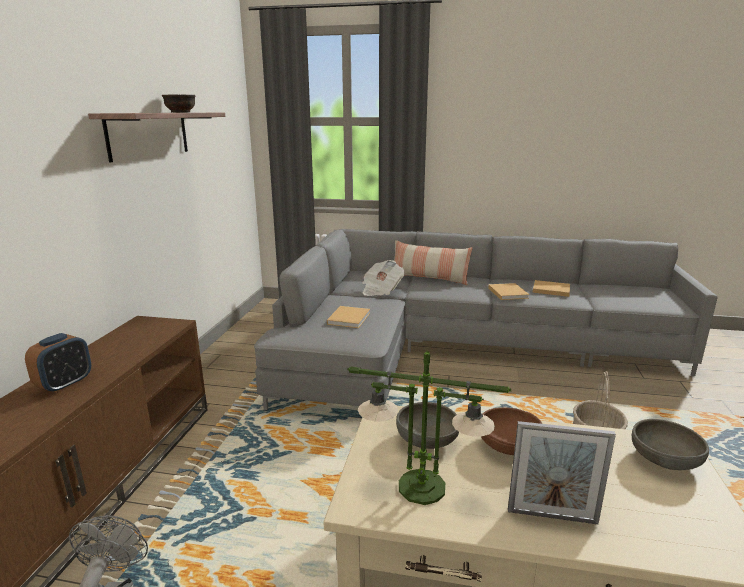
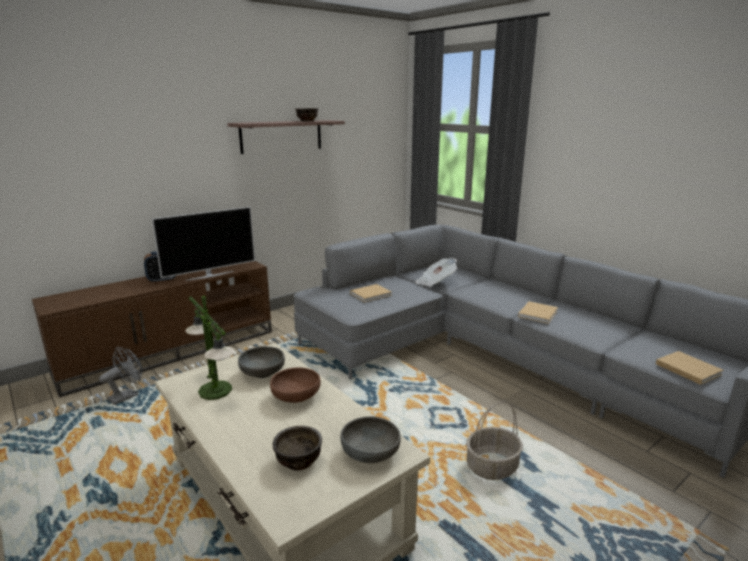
camera: 40 degrees right, 0 degrees up
(136, 354) = (210, 275): none -> television
(429, 278) = (492, 284): pillow -> none
(550, 289) = (588, 323): beige book -> beige book (686, 368)
(552, 516) = (241, 436): picture frame -> none
(642, 504) = (299, 461): none -> brown bowl

